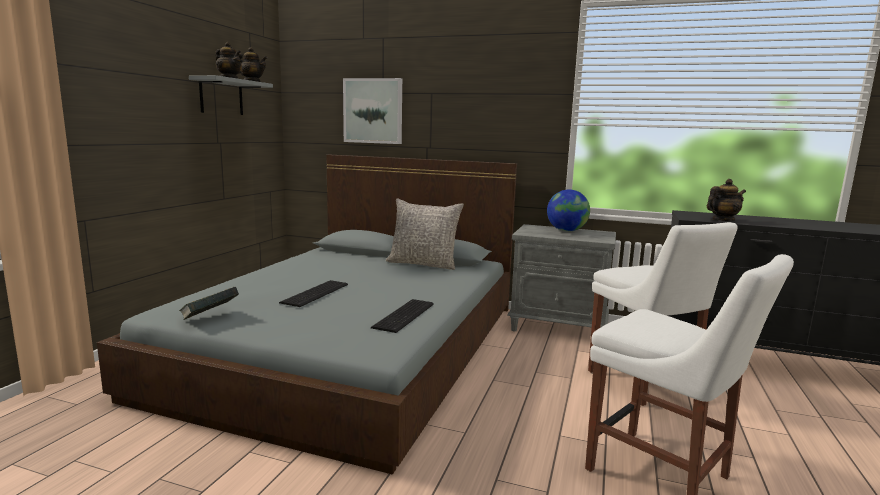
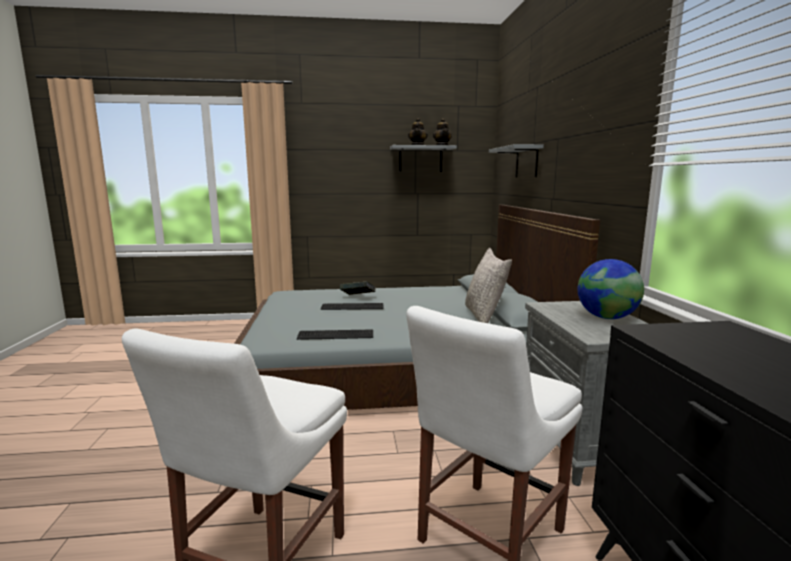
camera: 65 degrees right, 0 degrees up
(210, 318) = (284, 300): book -> book (358, 297)
(373, 111) = (526, 162): picture -> grey shelf
(722, 220) = (691, 350): teapot -> none

